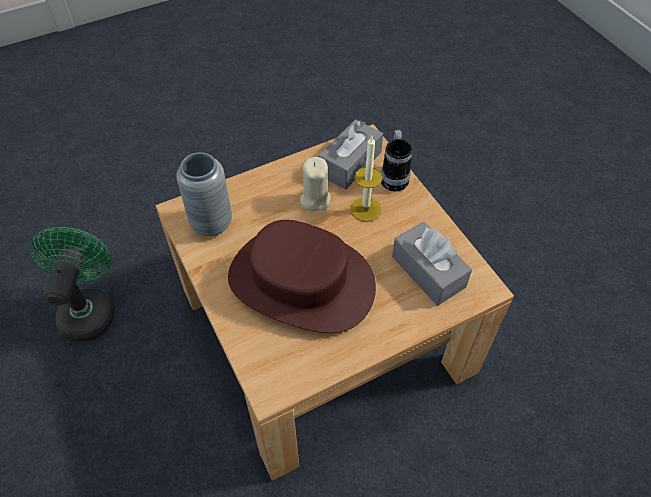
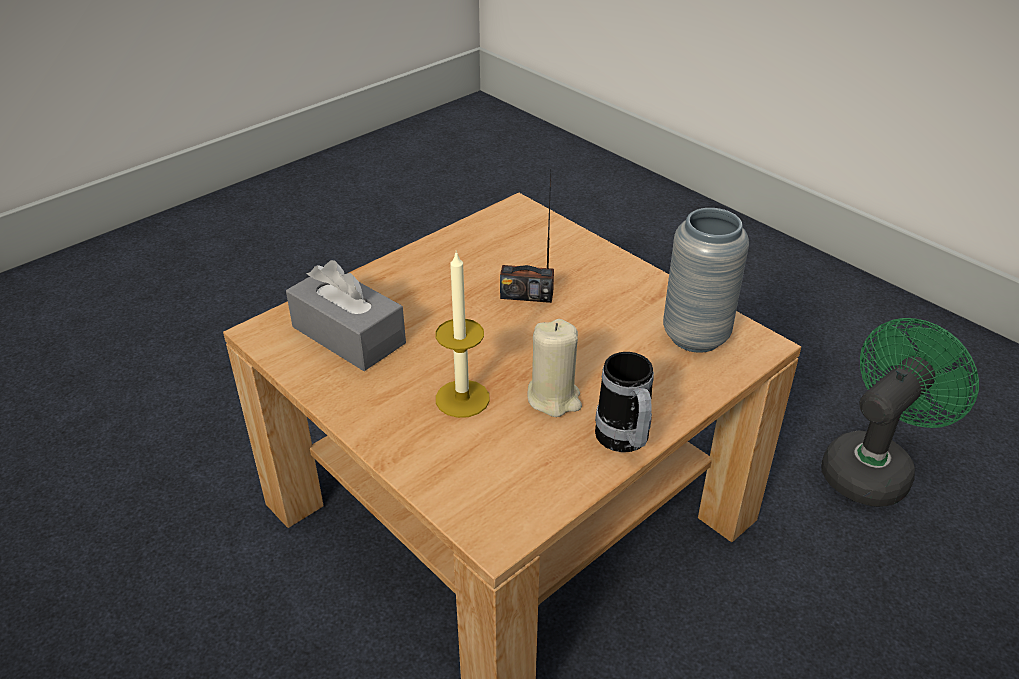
camera: 165 degrees right, 15 degrees down
(89, 309) = (873, 467): green fan -> green fan turned 120 degrees counterclockwise
(301, 282) = (526, 295): brown hat -> radio
(350, 163) = (515, 472): grey tissue box -> none
(394, 177) = (422, 463): mug -> mug (624, 443)

